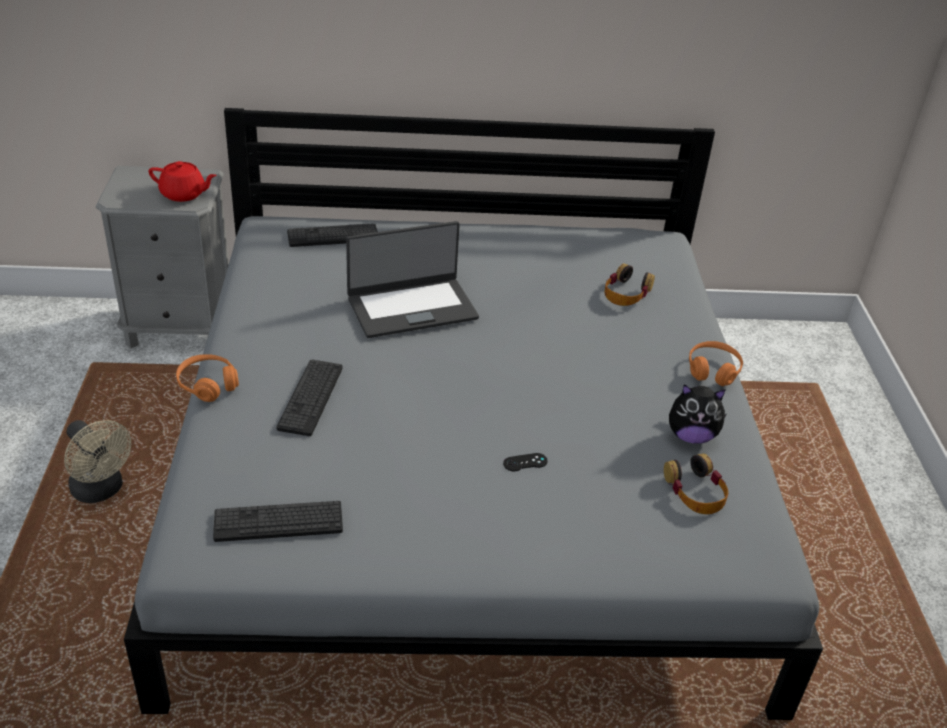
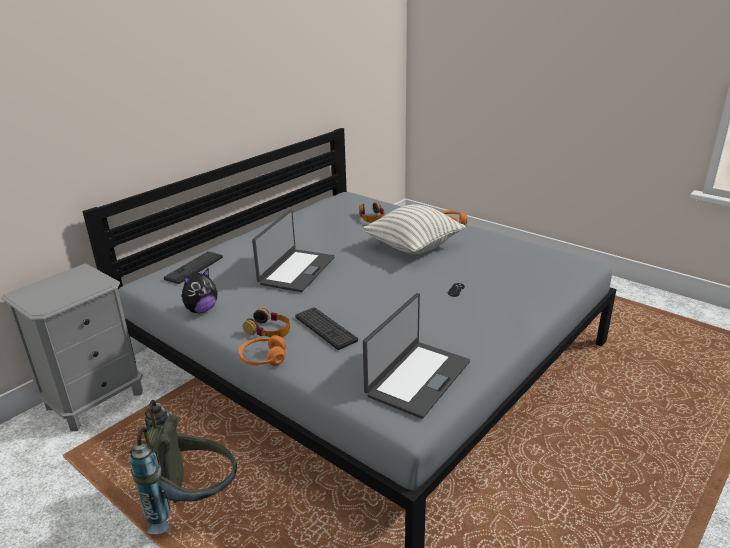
camera: 45 degrees left, 10 degrees down
(101, 491) = (195, 504): beige fan -> grey backpack
(184, 194) = (87, 283): red teapot -> none
(278, 522) = (417, 378): keyboard -> laptop
(594, 369) = (413, 247): none -> pillow
(691, 436) = (486, 246): plush toy -> plush toy (201, 310)
(695, 491) = (523, 259): headphones -> headphones (269, 330)

